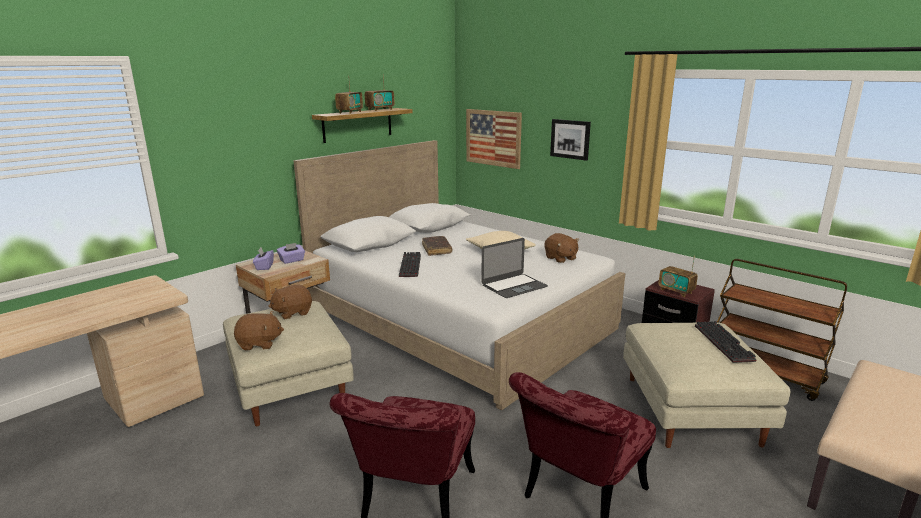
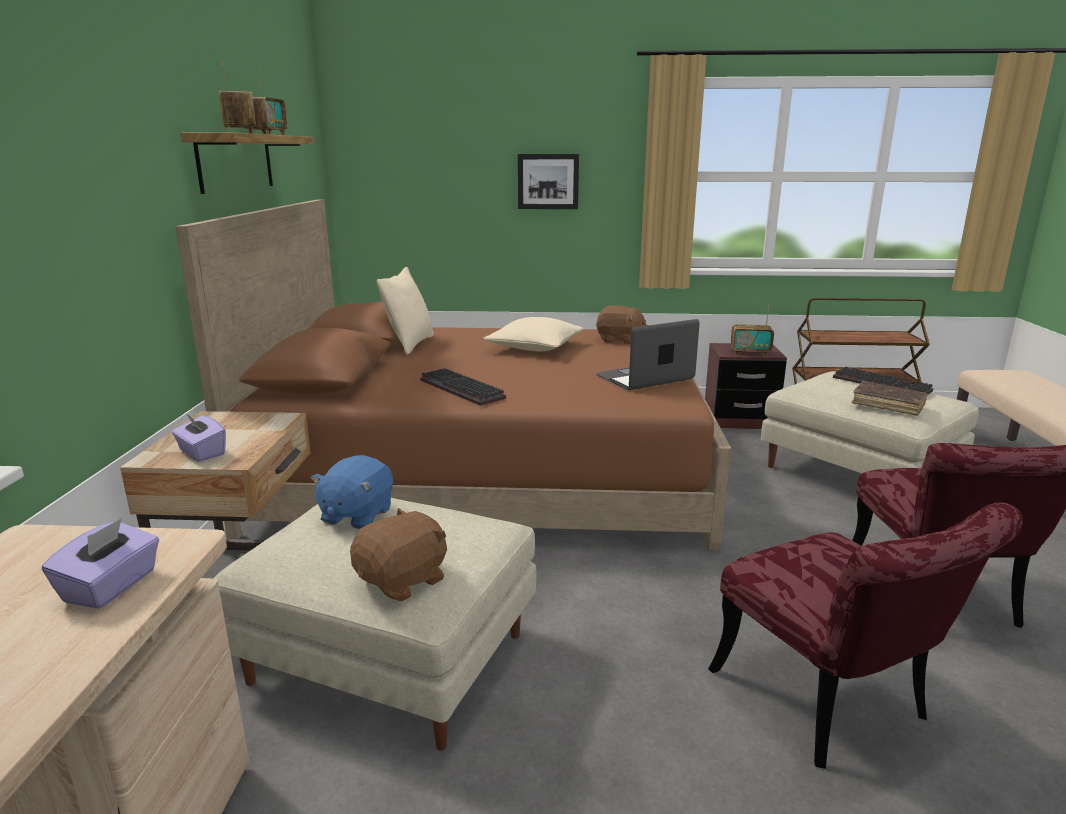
camera: 40 degrees left, 0 degrees up
(292, 260) = (238, 430): purple tissue box -> purple tissue box (112, 587)
(292, 312) = (356, 515): brown plush toy -> blue plush toy
(436, 249) = (449, 363): brown book -> brown book (888, 405)
(443, 233) = (410, 344): none -> beige pillow
(460, 320) = (489, 469): white bed -> brown bed
(493, 138) = (408, 192): picture -> none
(514, 286) = (645, 377): laptop -> laptop turned 135 degrees counterclockwise

